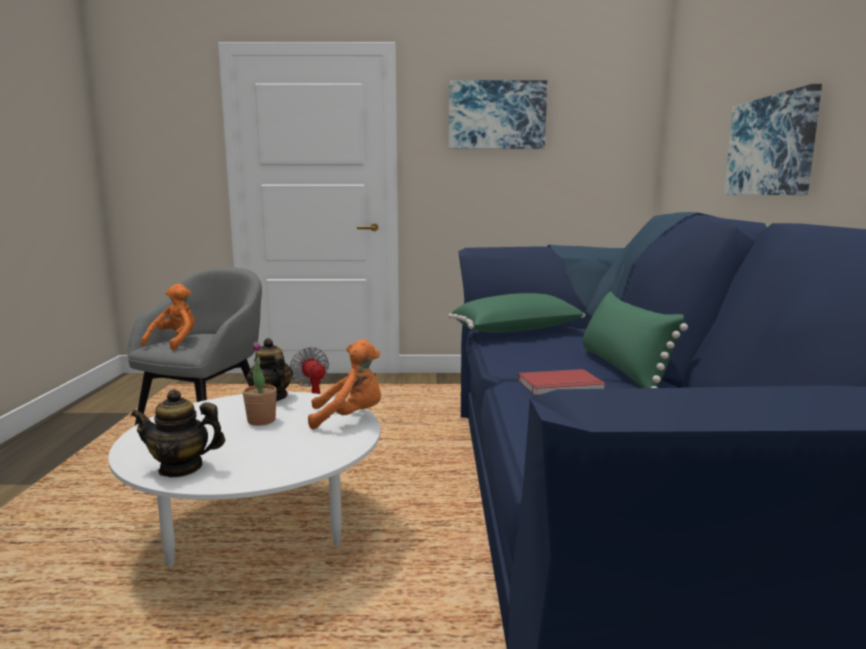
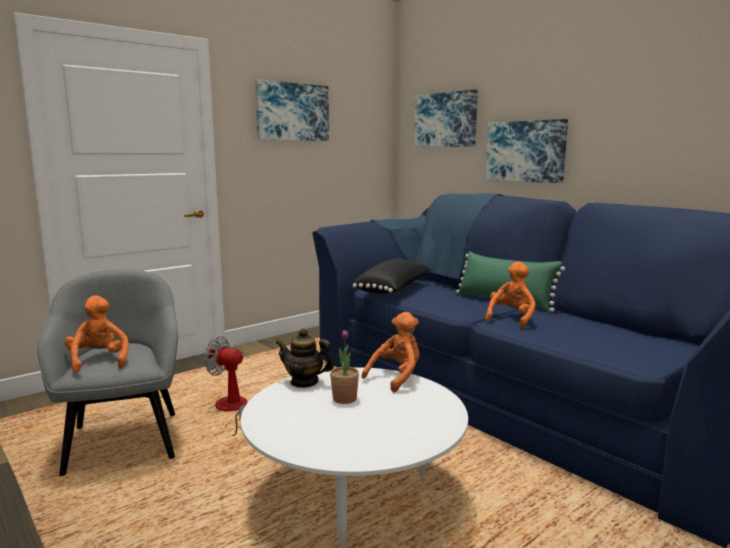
camera: 40 degrees left, 0 degrees up
(181, 468) = (383, 447): teapot -> none
(517, 331) = (394, 289): green pillow -> black pillow
(561, 386) = (511, 319): red book -> orange plush toy
(701, 110) = (446, 120): none -> picture

